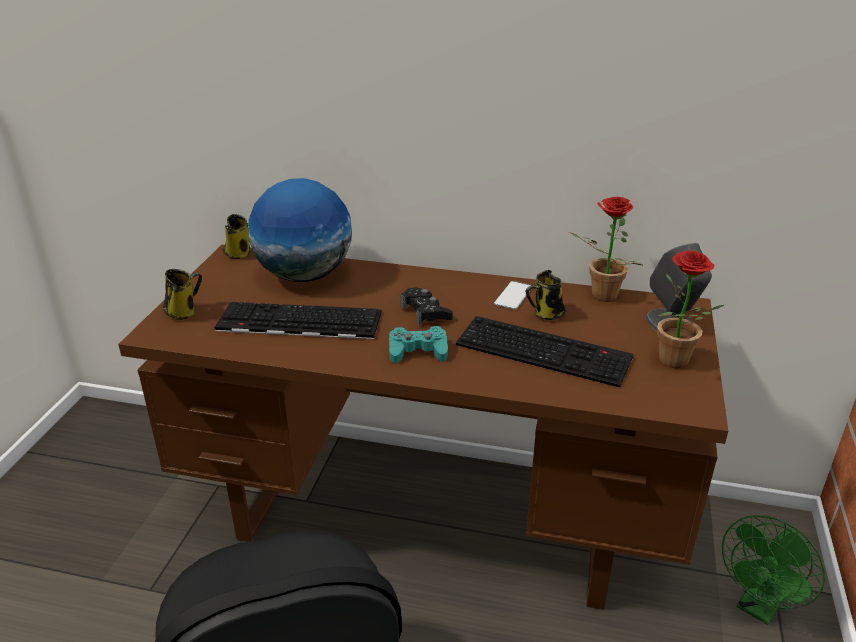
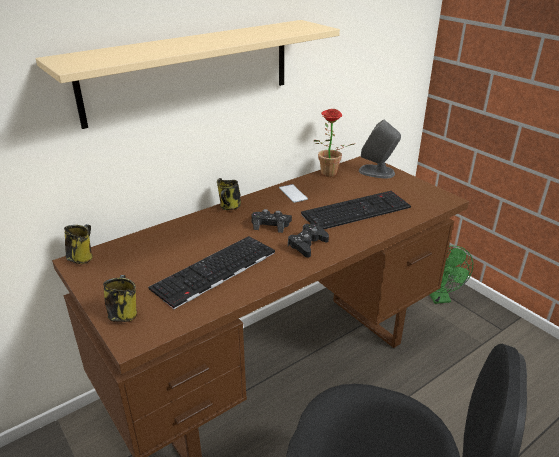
camera: 50 degrees left, 0 degrees up
(305, 275) = (160, 245): globe -> none
(403, 84) = (190, 71): none -> beige shelf
(418, 351) = (307, 244): turquoise game controller -> black game controller
(546, 315) = (324, 194): mug -> mug (229, 207)
(674, 364) = (407, 186): potted plant -> none

